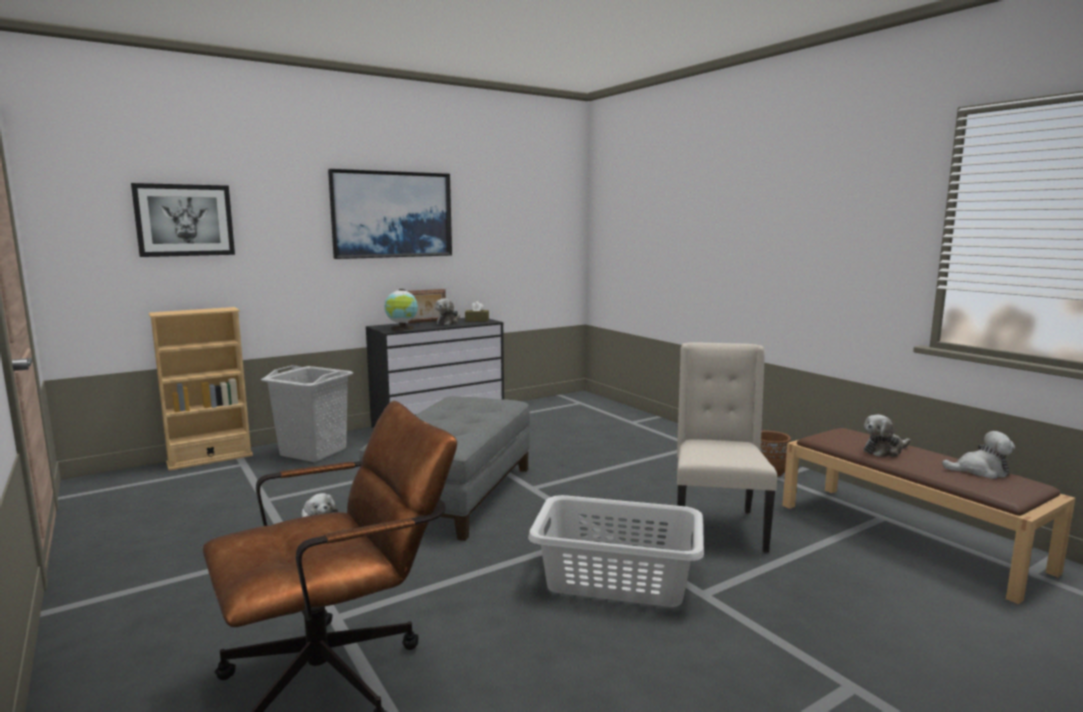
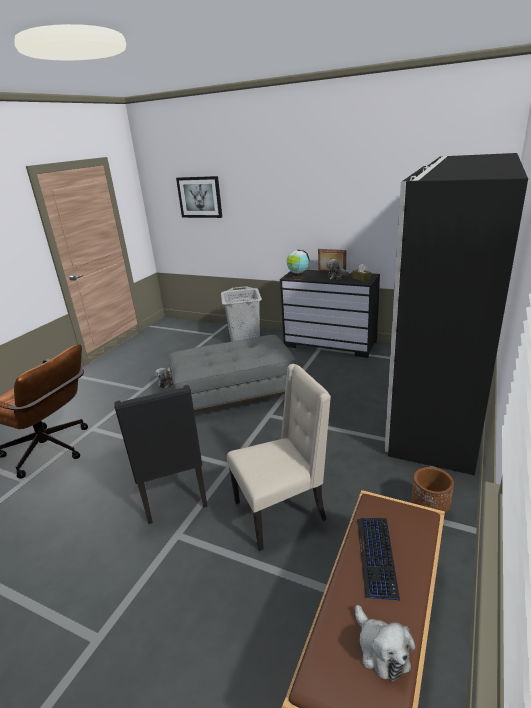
camera: 60 degrees right, 15 degrees up
(210, 459) = (211, 326): beige bookcase -> none
(392, 214) = (313, 191): picture -> none
(617, 579) = (173, 493): grey laundry basket -> black chair
(630, 423) = (441, 402): none -> black wardrobe
(884, 451) = (377, 556): plush toy -> keyboard

